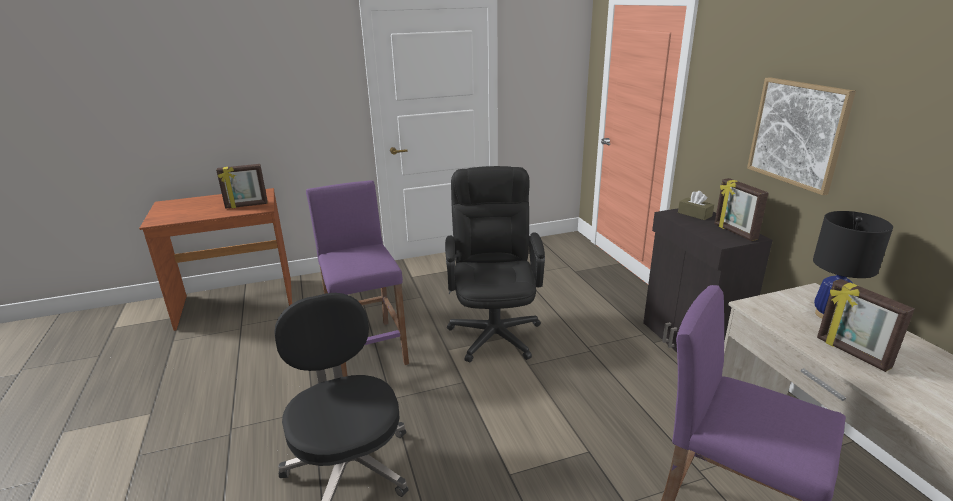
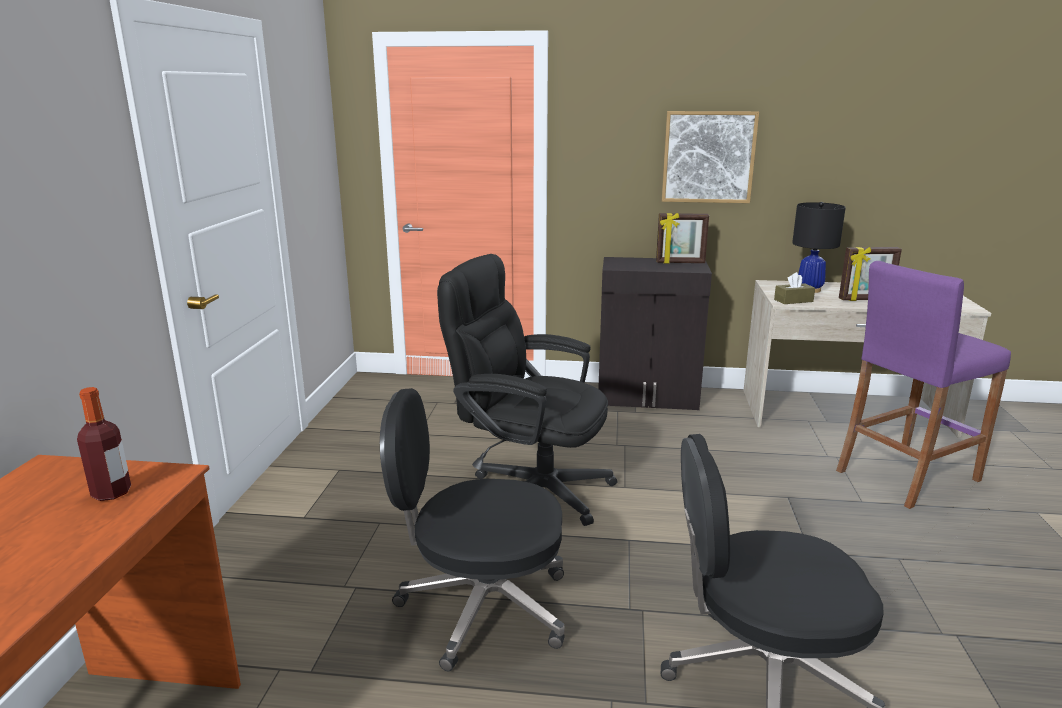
camera: 65 degrees left, 5 degrees down
(246, 205) = (111, 493): picture frame -> bottle
(367, 348) = (481, 607): purple stool -> black office chair
(694, 214) = (626, 262): brown tissue box -> brown tissue box (793, 300)

